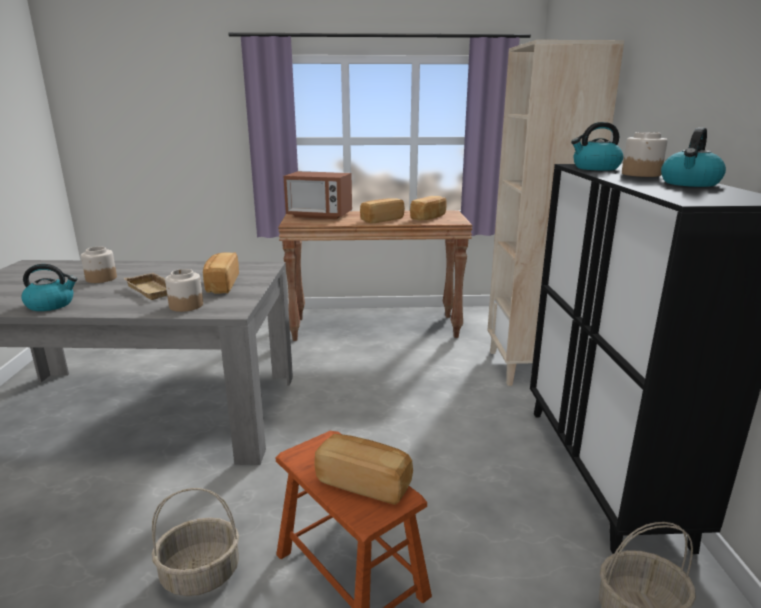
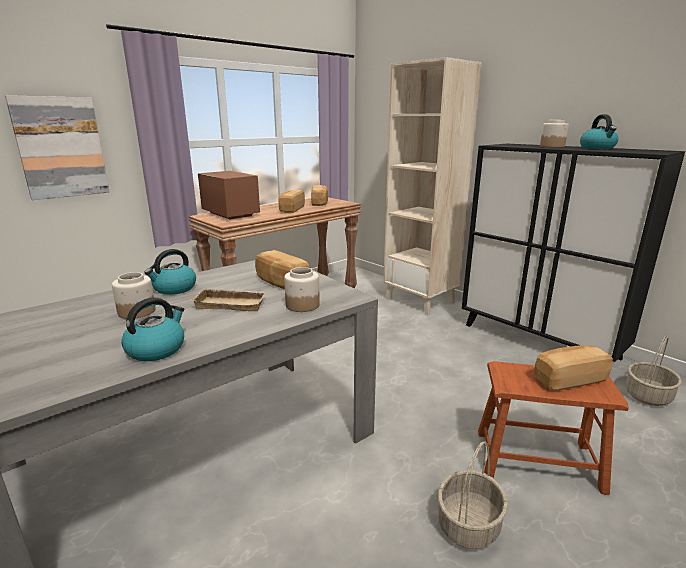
camera: 40 degrees left, 0 degrees up
(192, 140) = (61, 148): none -> picture
(319, 215) = (231, 214): microwave -> microwave turned 105 degrees counterclockwise
(595, 168) = (514, 145): kettle -> kettle (174, 289)

